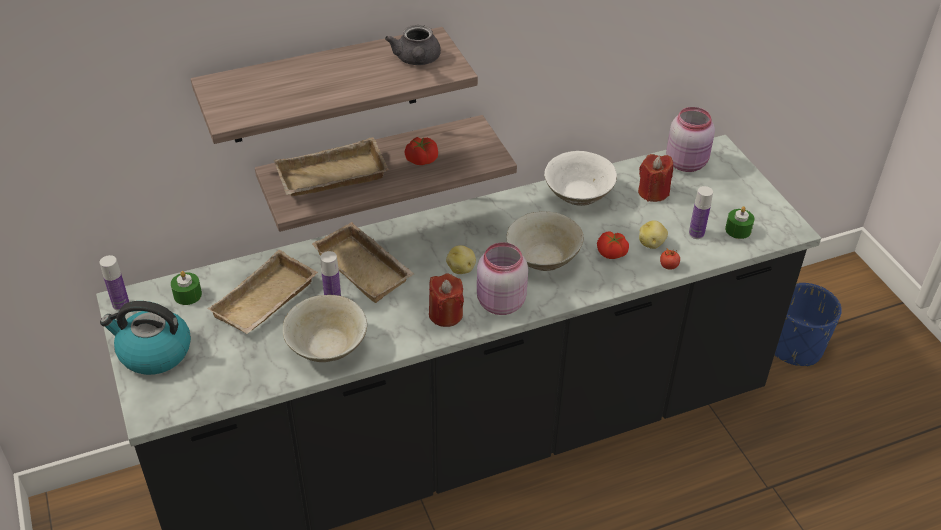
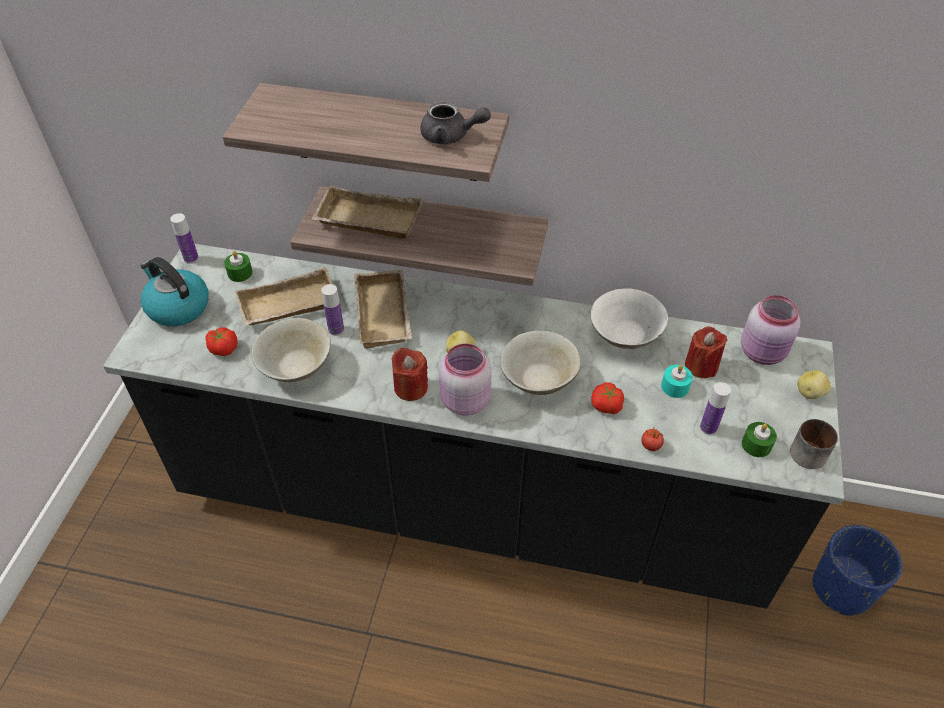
camera: 35 degrees right, 5 degrees up
(416, 60) = (451, 136): grey teapot -> grey teapot turned 105 degrees counterclockwise
(421, 159) = (454, 236): tomato -> tomato (224, 348)
(648, 216) = (675, 387): none -> turquoise candle
(651, 243) = (654, 415): potato -> potato (810, 393)
(773, 216) = (808, 450): none -> mug

